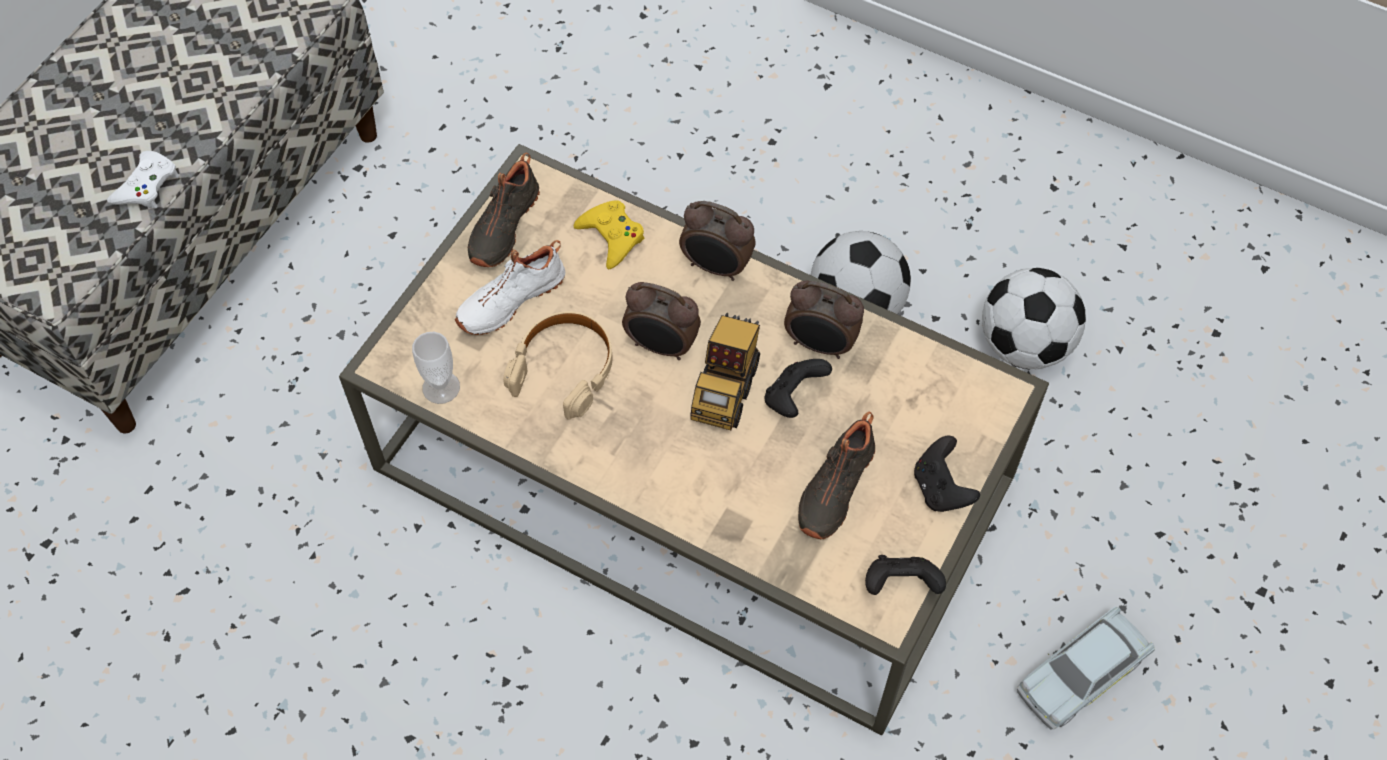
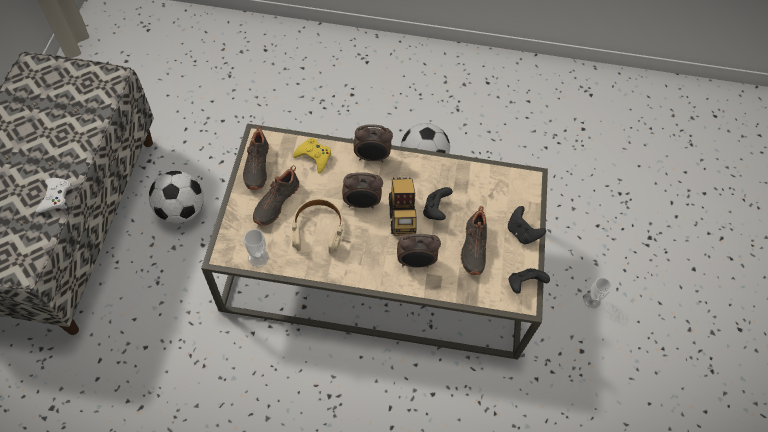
camera: 25 degrees left, 0 degrees up
(509, 298) = (275, 202): white shoe -> black shoe
(820, 345) = (437, 181): alarm clock -> alarm clock (415, 262)
(1025, 345) = (505, 157): football -> football (182, 210)
(1082, 674) = (592, 300): white toy car -> cup

